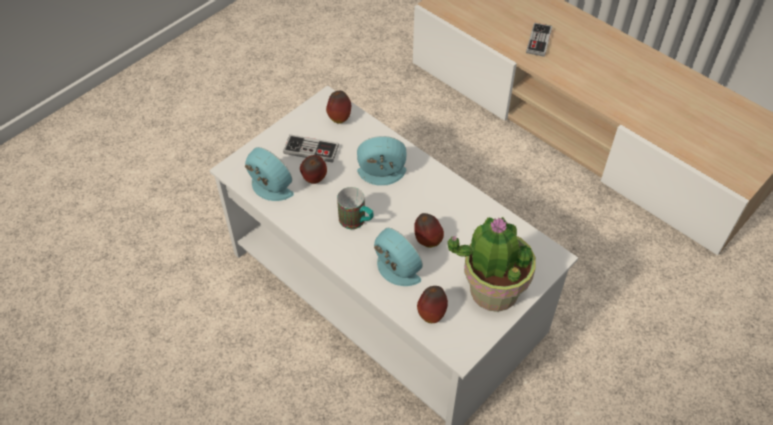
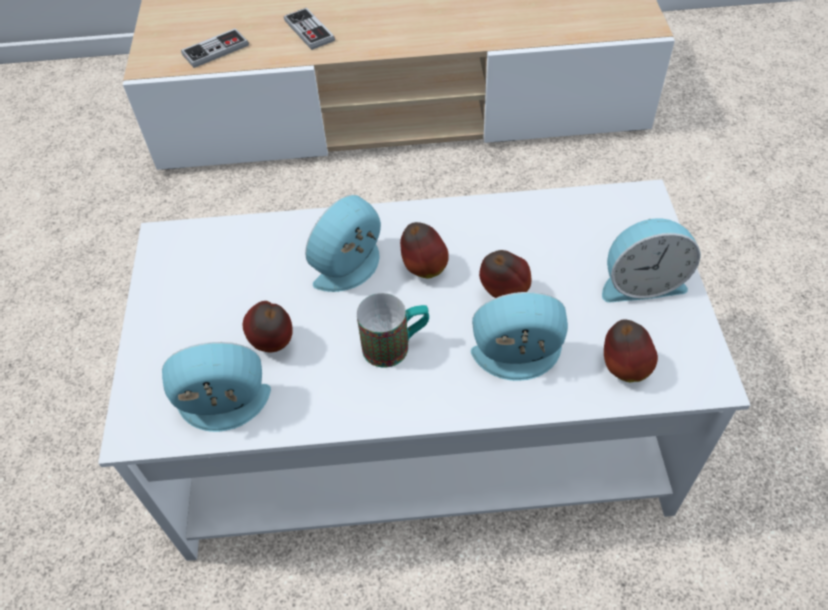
camera: 45 degrees left, 0 degrees up
(311, 150) = (221, 312): game controller -> game controller (215, 50)
(339, 118) = (209, 247): apple -> apple (423, 269)
(493, 290) = (641, 282): potted plant -> alarm clock

